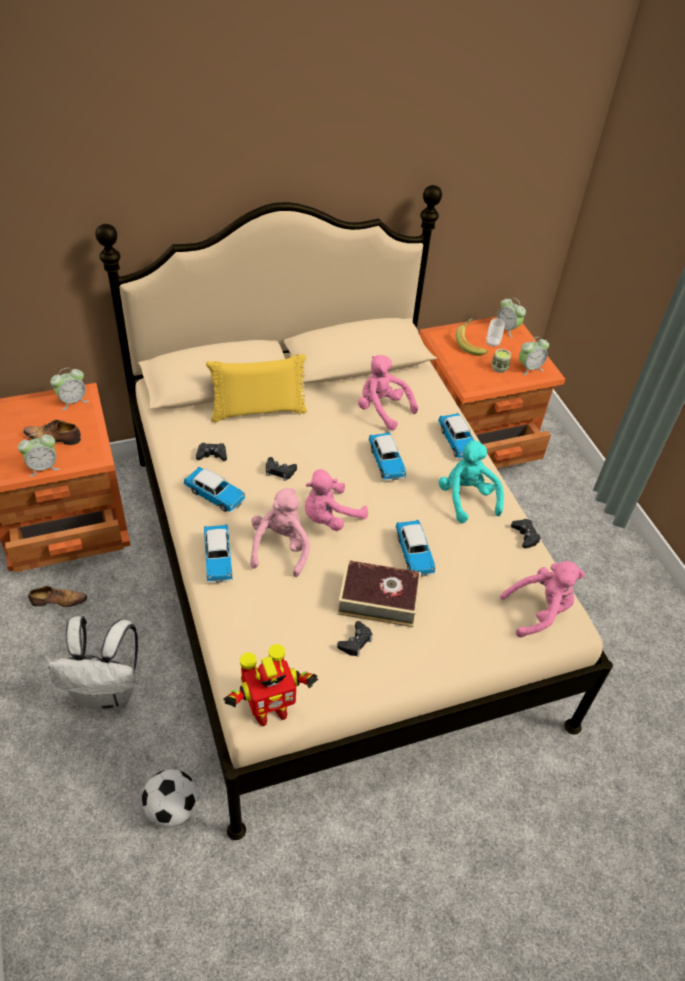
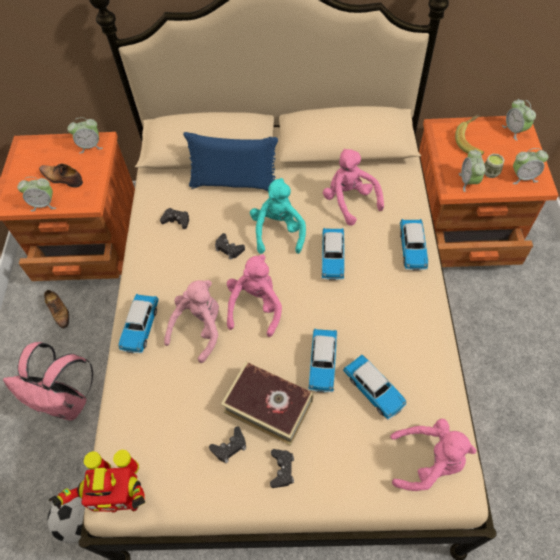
camera: 25 degrees right, 10 degrees up
(58, 601) = (59, 311): shoe -> shoe turned 45 degrees clockwise
(107, 693) = (67, 402): white backpack -> pink backpack
(215, 495) = (163, 262): toy car -> toy car (373, 390)
(258, 410) = (234, 182): yellow pillow -> blue pillow
(329, 517) = (256, 307): pink plush toy -> pink plush toy turned 120 degrees clockwise
(467, 498) = (399, 314): turquoise plush toy -> turquoise plush toy (278, 231)
(482, 379) = (468, 181): none -> alarm clock
(492, 343) = (493, 144): cup -> none
(525, 536) = (445, 369): black game controller -> black game controller (282, 469)

